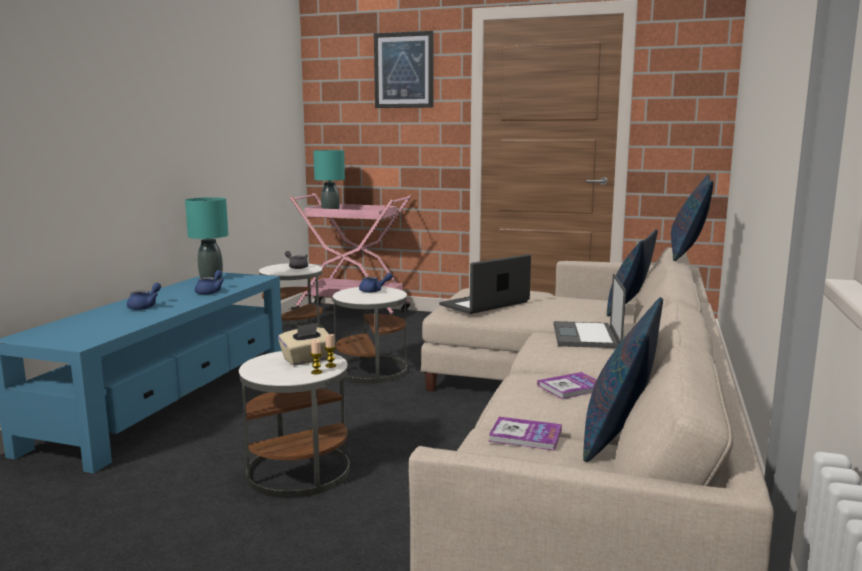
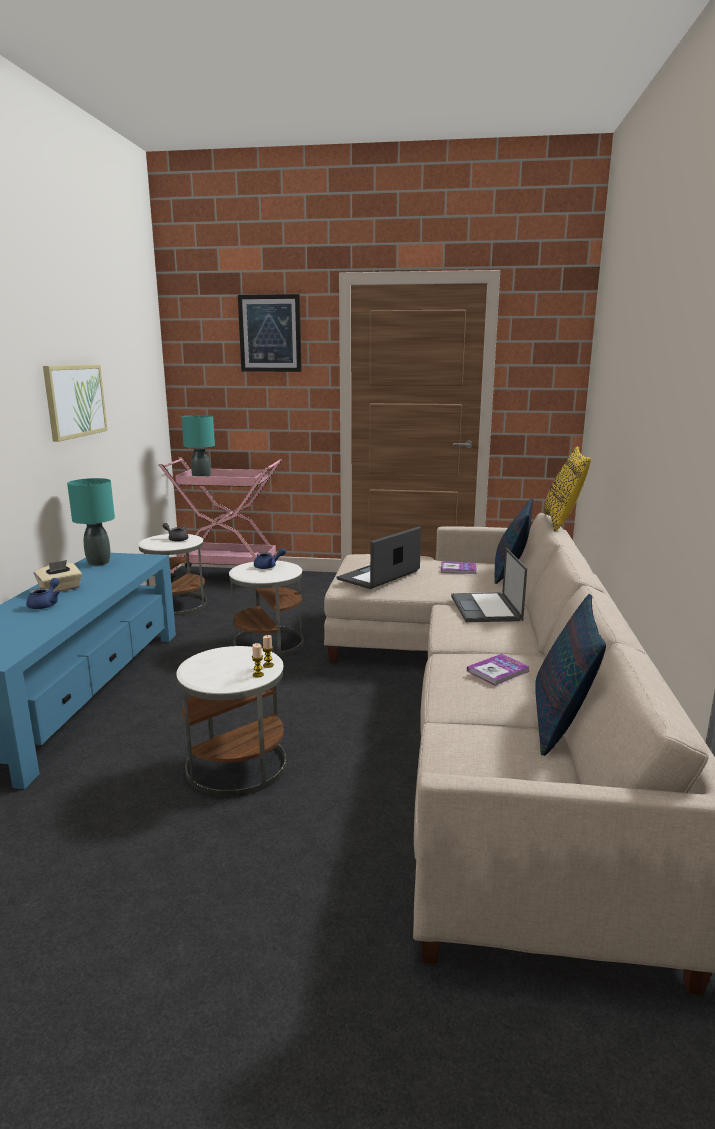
camera: 10 degrees left, 5 degrees up
(202, 125) = (75, 401): none -> picture
(210, 292) = (106, 580): blue teapot -> none
(307, 360) = (242, 659): beige tissue box -> beige tissue box (60, 589)
(525, 435) = (479, 731): book -> book (458, 569)
(687, 255) = (561, 522): blue pillow -> yellow pillow

